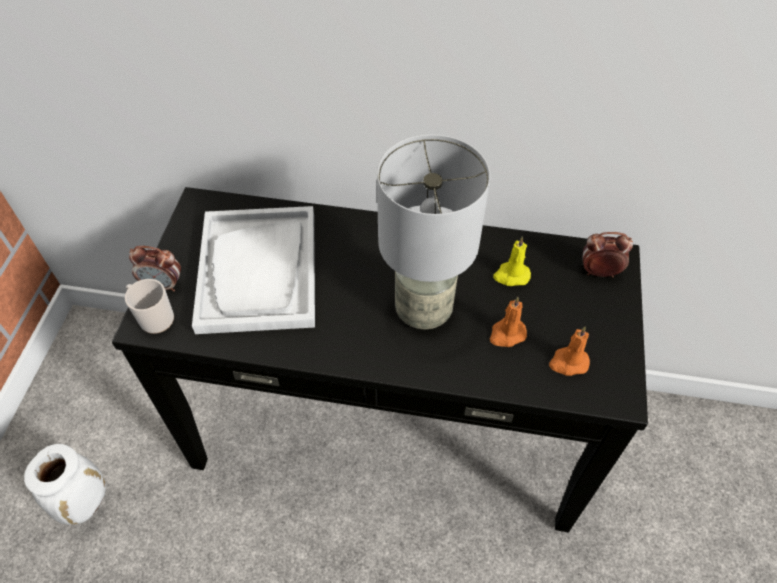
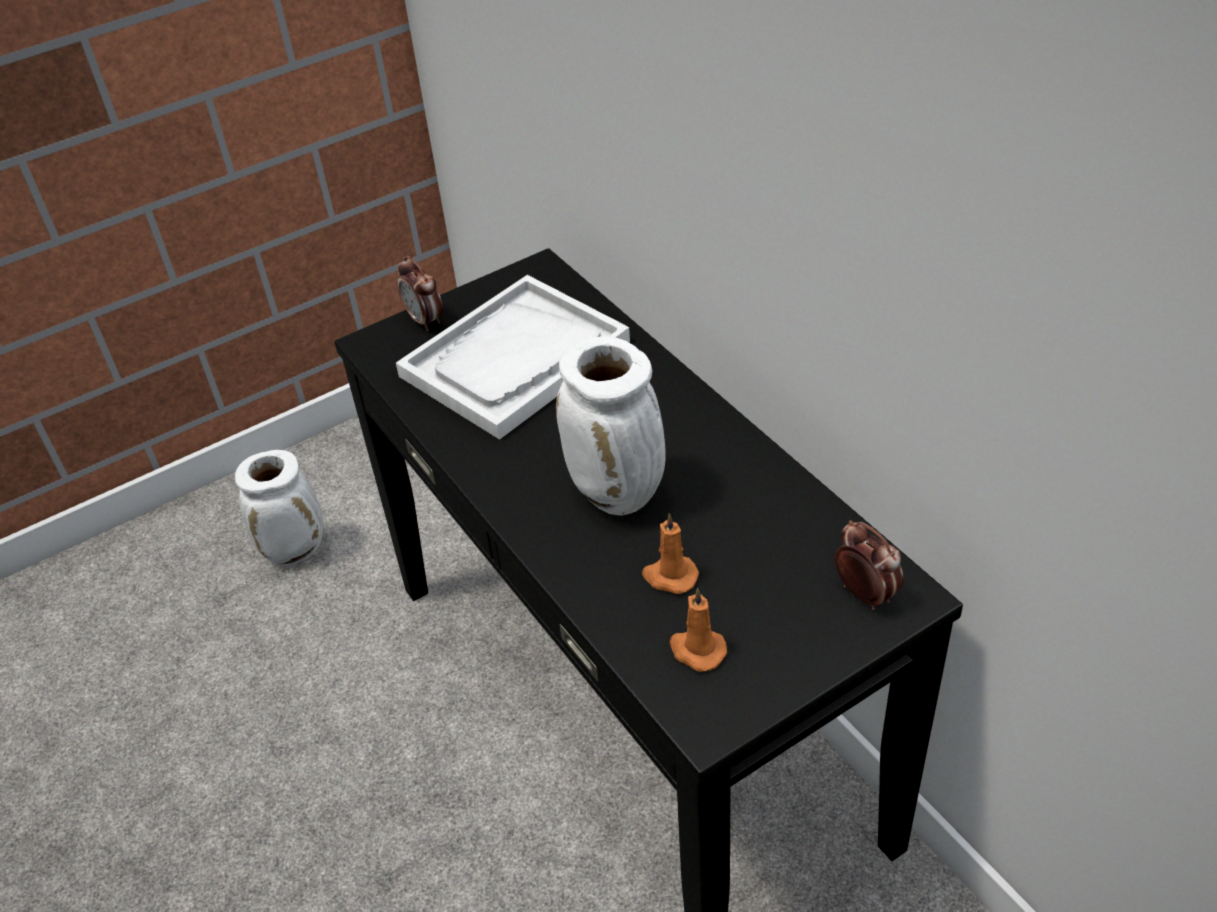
camera: 50 degrees right, 10 degrees down
(154, 317) = (385, 342): mug -> none
(424, 309) = (619, 495): grey table lamp -> white vase
(511, 275) = (754, 527): yellow candle -> none

